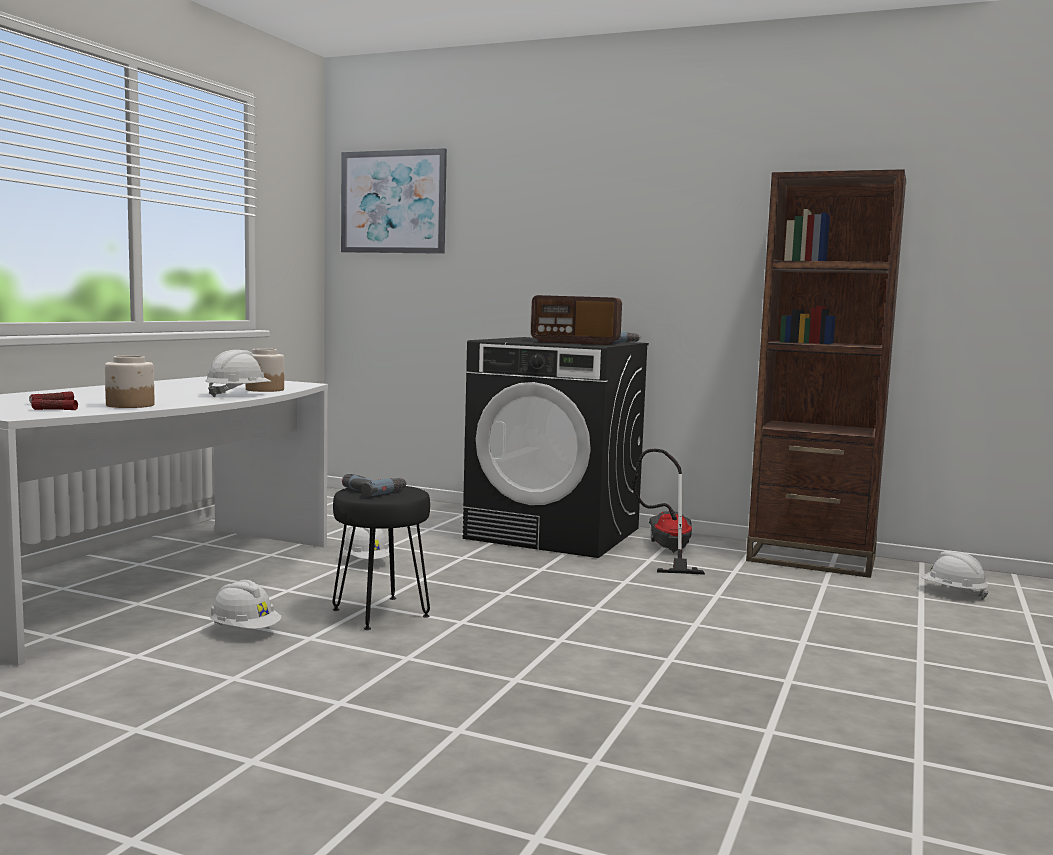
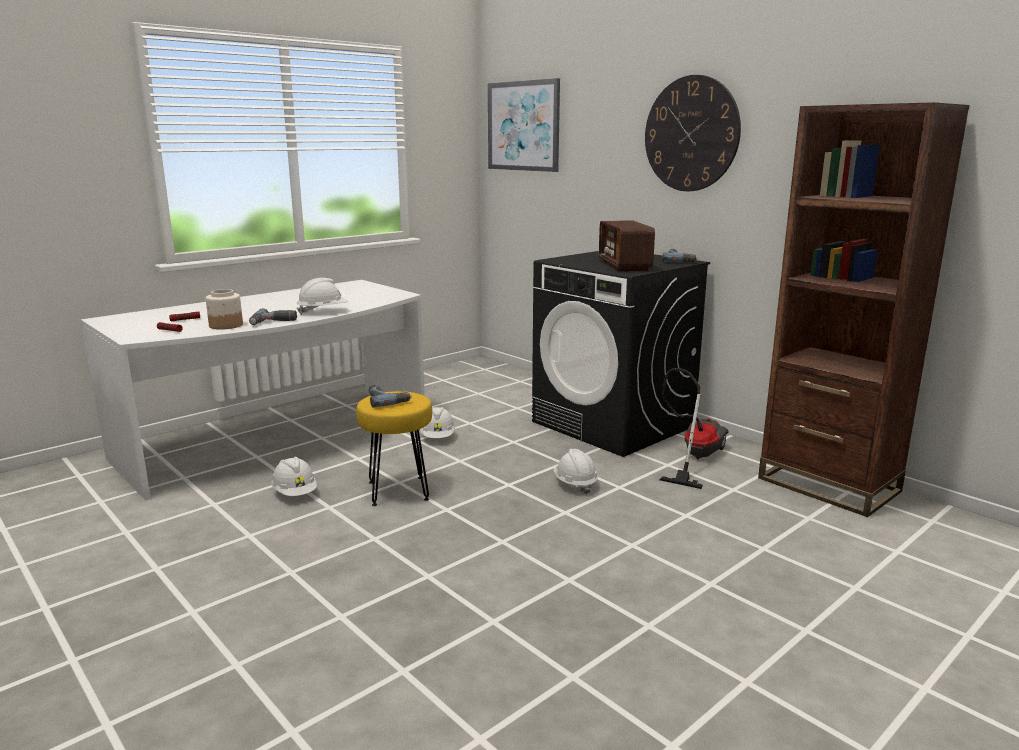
camera: 25 degrees right, 10 degrees up
(192, 402) = (273, 322): none -> power drill
(264, 390) = (355, 304): jar -> none
(381, 612) = (399, 490): black stool -> yellow stool
(575, 343) = (624, 265): radio -> radio turned 45 degrees clockwise
(619, 209) = (691, 134): none -> wall clock
(953, 593) = (941, 551): white hard hat -> white hard hat (575, 484)

